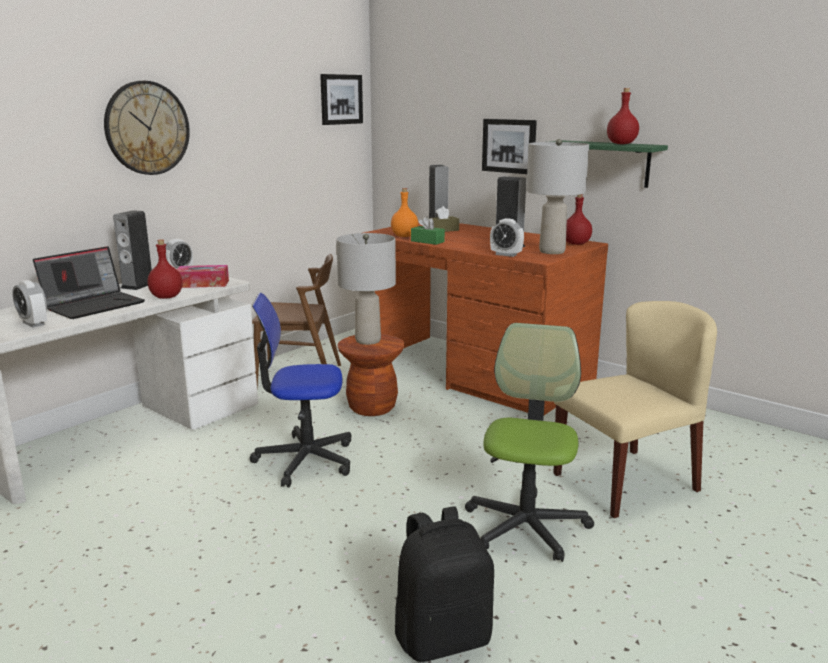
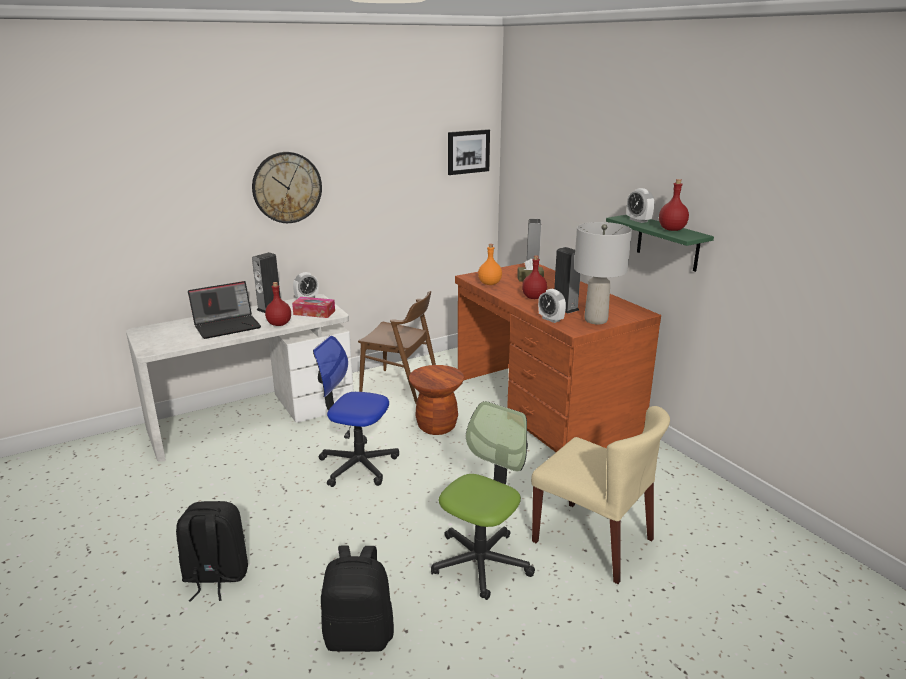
camera: 20 degrees right, 5 degrees up
(34, 323) = (179, 339): alarm clock -> alarm clock (638, 220)
(195, 619) = (215, 577): none -> black backpack
(368, 340) = (436, 372): grey table lamp -> none
(427, 241) = (502, 293): green tissue box -> none
(509, 146) = (594, 210): picture -> none
(576, 244) = (629, 312): red bottle -> red bottle (533, 297)
(625, 481) = (593, 540): beige chair -> beige chair turned 45 degrees clockwise

